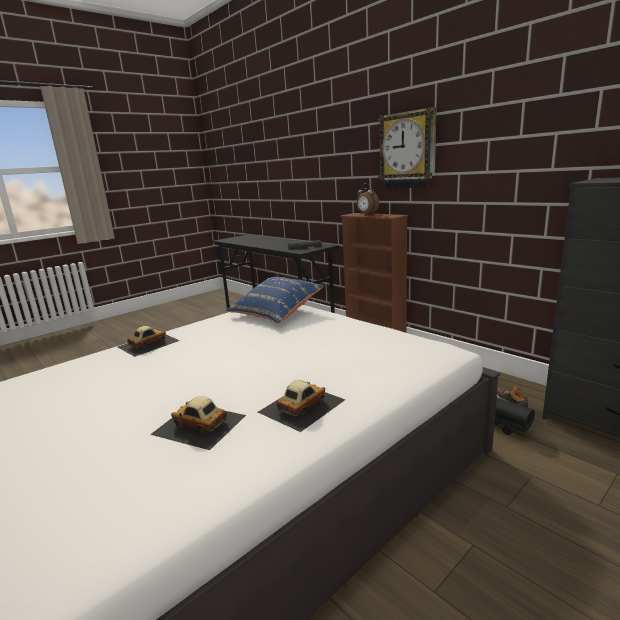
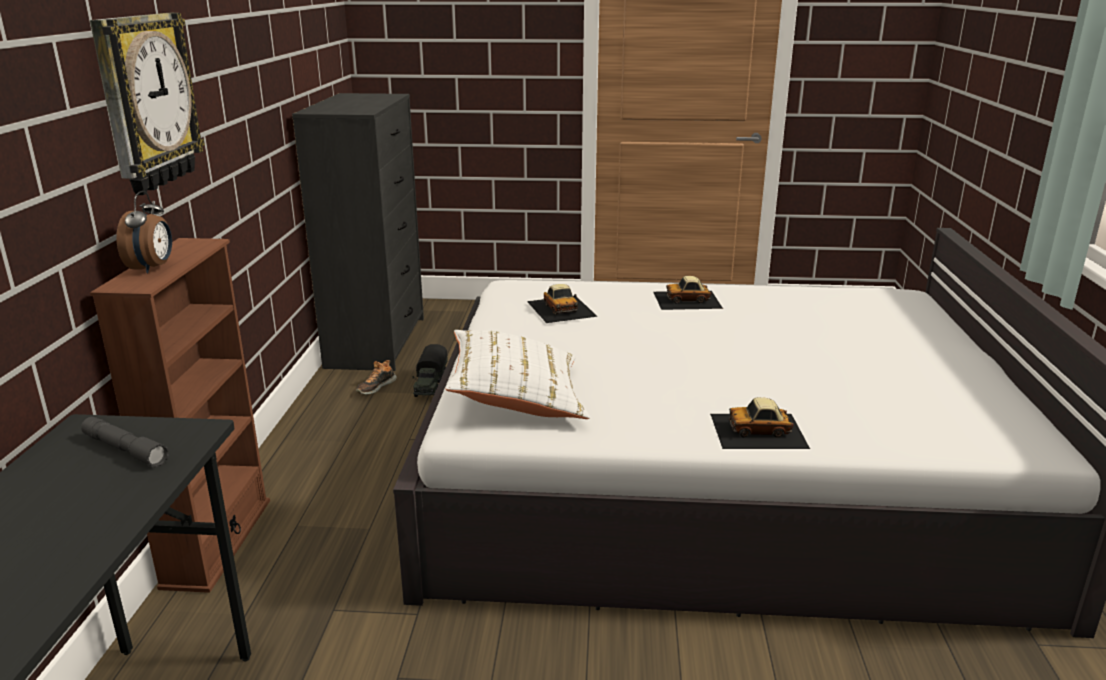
camera: 135 degrees left, 5 degrees up
(199, 425) = (773, 317): toy car -> toy car (561, 308)
(276, 313) = (516, 398): blue pillow -> white pillow

